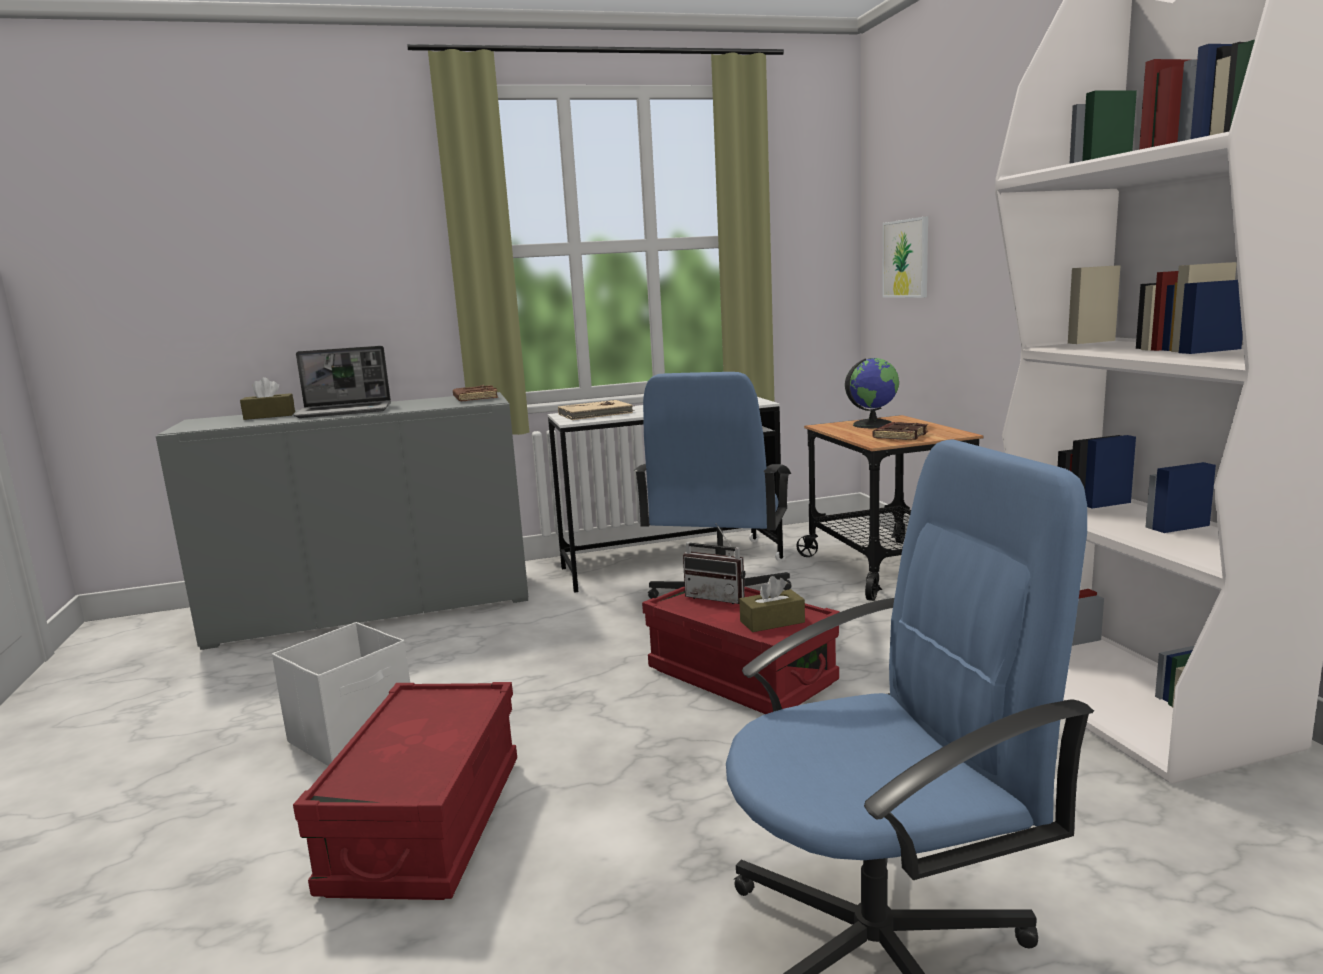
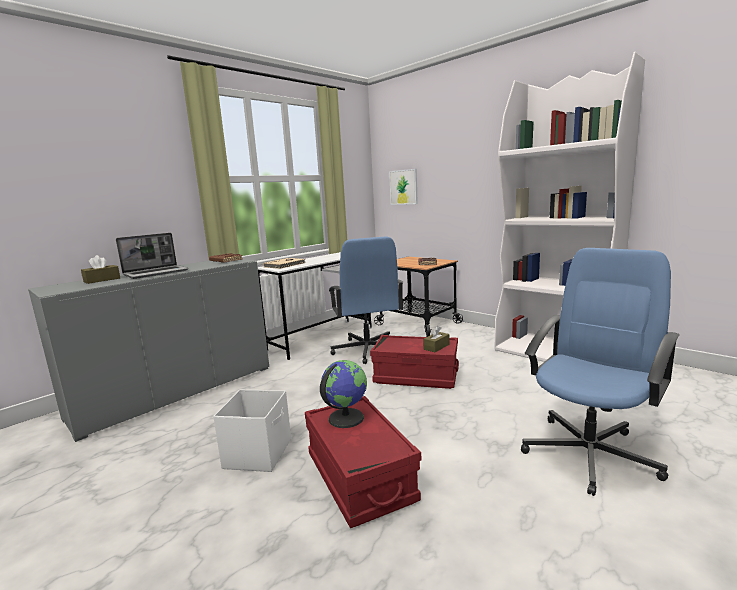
camera: 30 degrees left, 0 degrees up
(718, 597) = (398, 342): radio -> none
(872, 424) = (405, 260): globe -> globe (345, 418)

